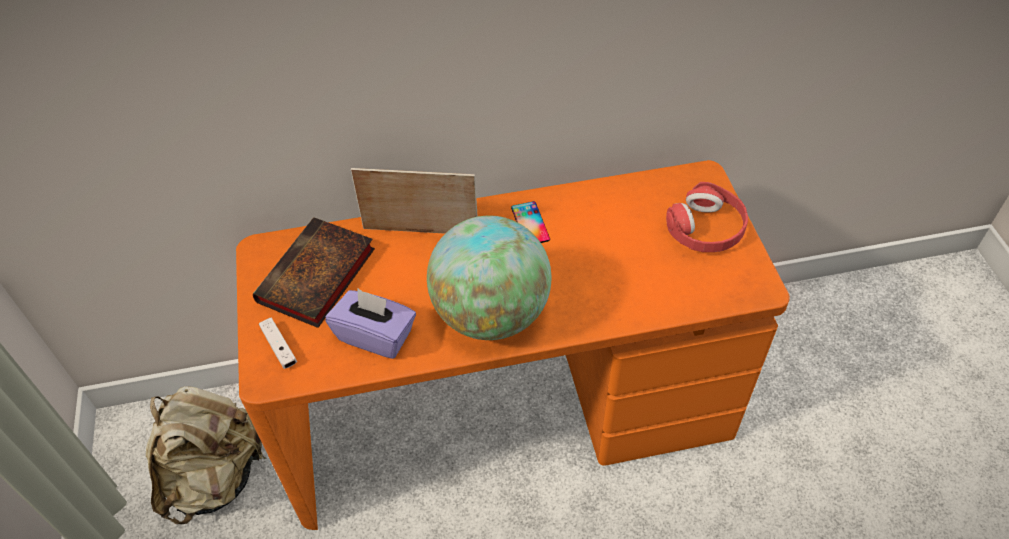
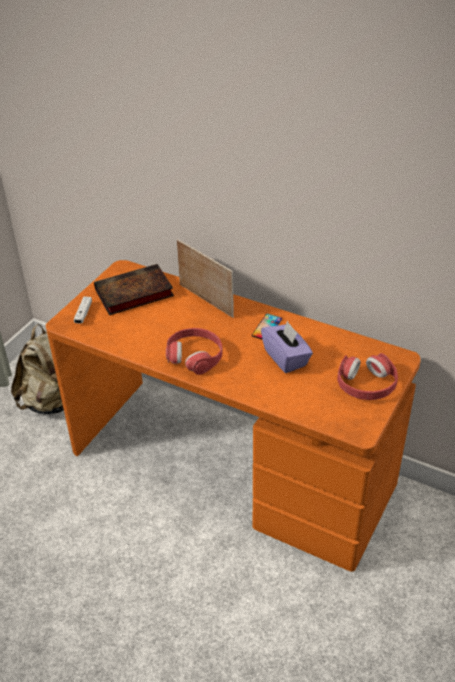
camera: 40 degrees right, 10 degrees down
(376, 335) = (130, 333): purple tissue box -> purple tissue box (286, 358)
(491, 314) = (195, 356): globe -> red headphones

